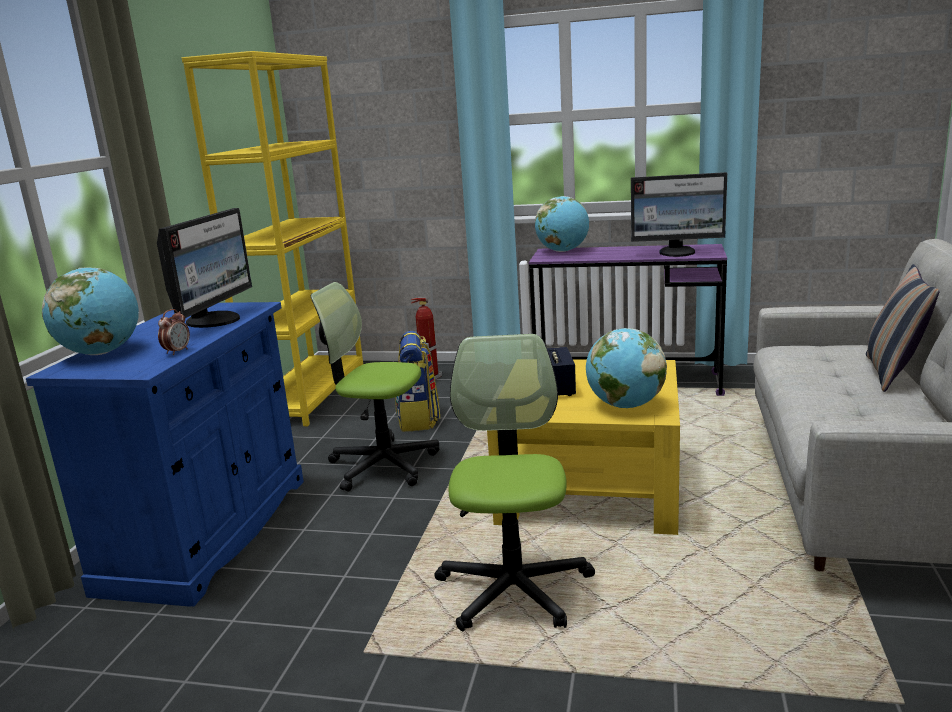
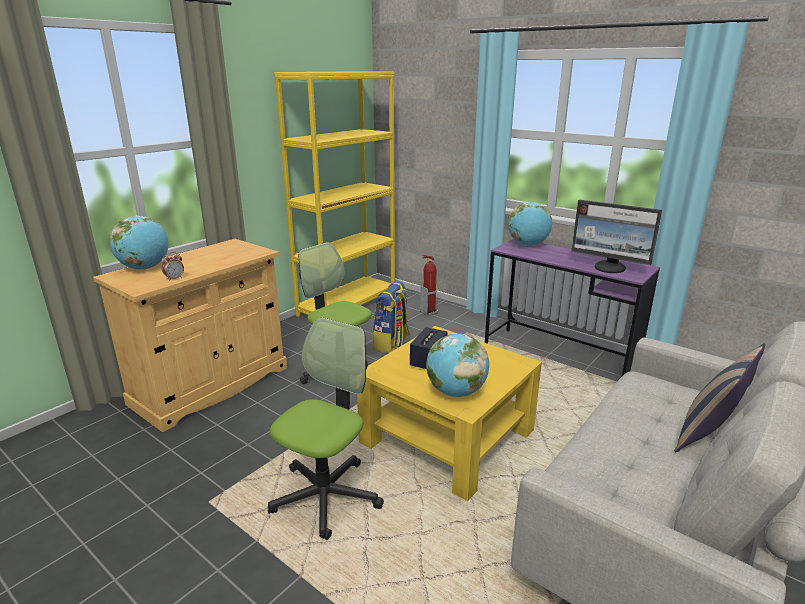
camera: 25 degrees right, 5 degrees up
(208, 533) = (211, 385): blue cabinet -> beige cabinet
(215, 320) = (226, 258): monitor -> none

